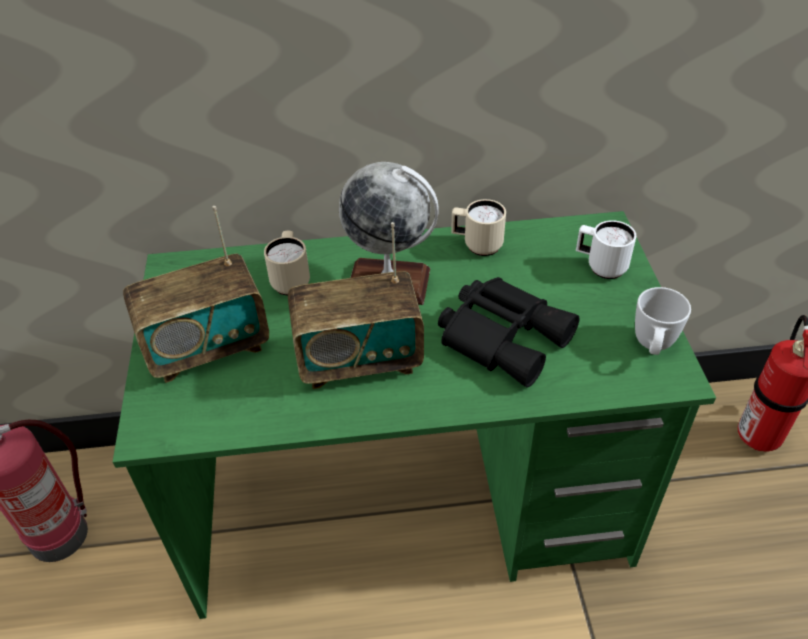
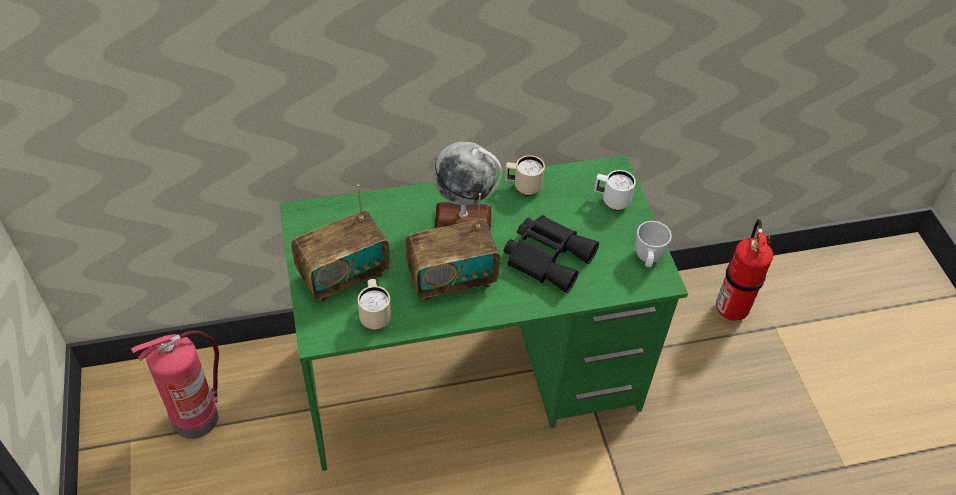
camera: 10 degrees left, 5 degrees up
(291, 280) = (392, 220): beige mug -> beige mug (375, 315)

